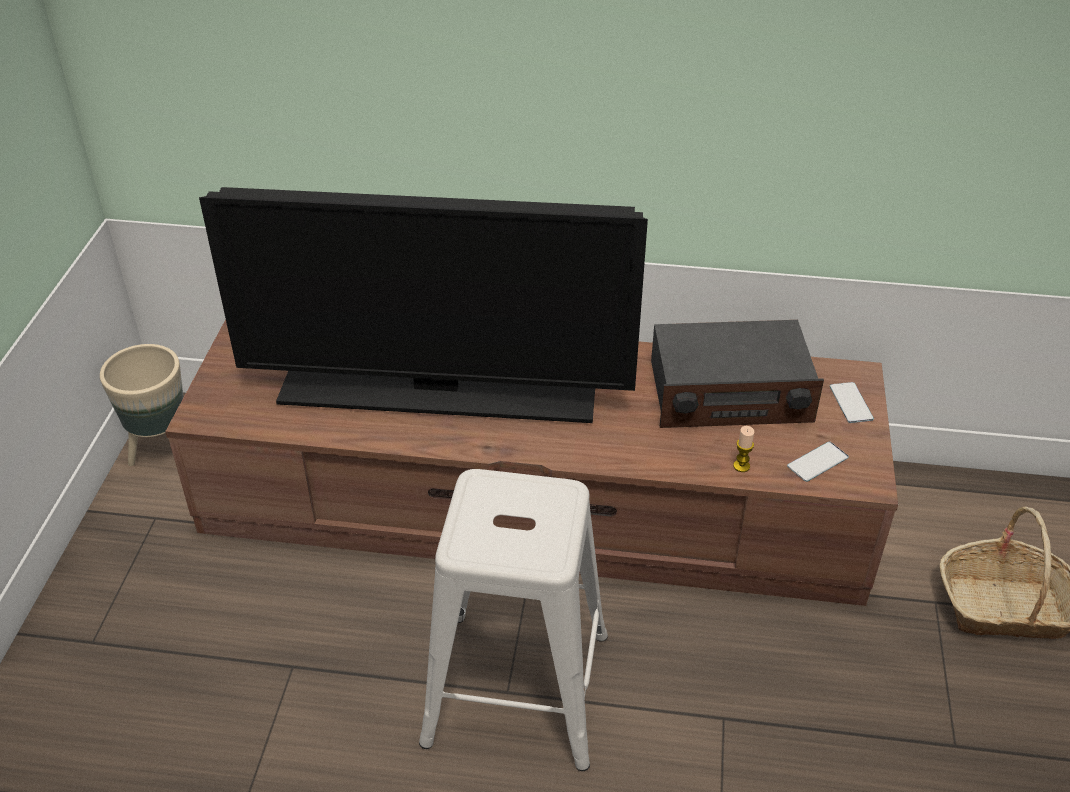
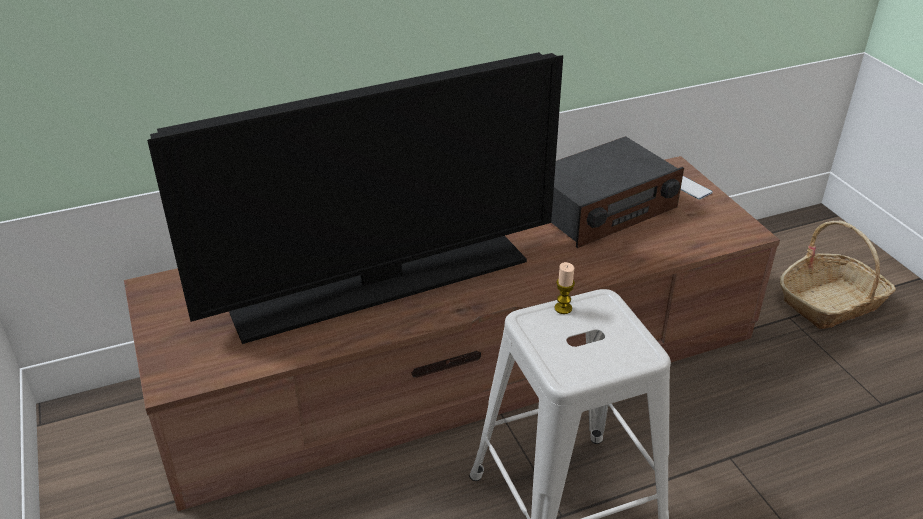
camera: 30 degrees left, 5 degrees down
(163, 452) = (86, 454): beige planter -> none
(741, 466) = (658, 253): candle -> candle (563, 308)
(817, 462) = (704, 231): phone -> none

